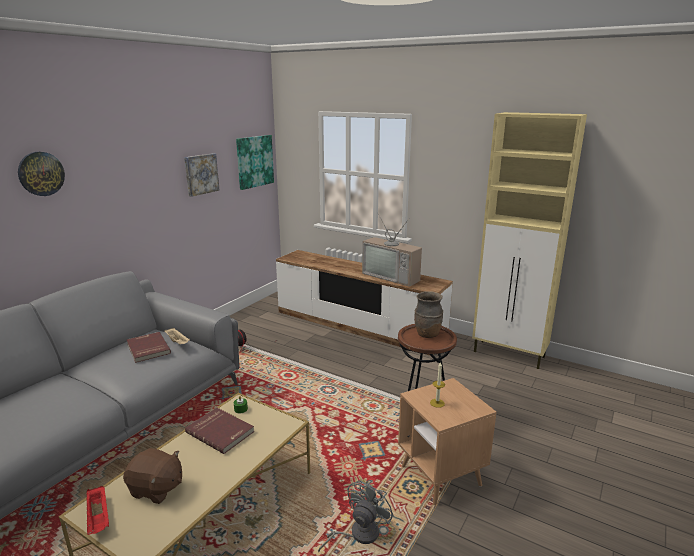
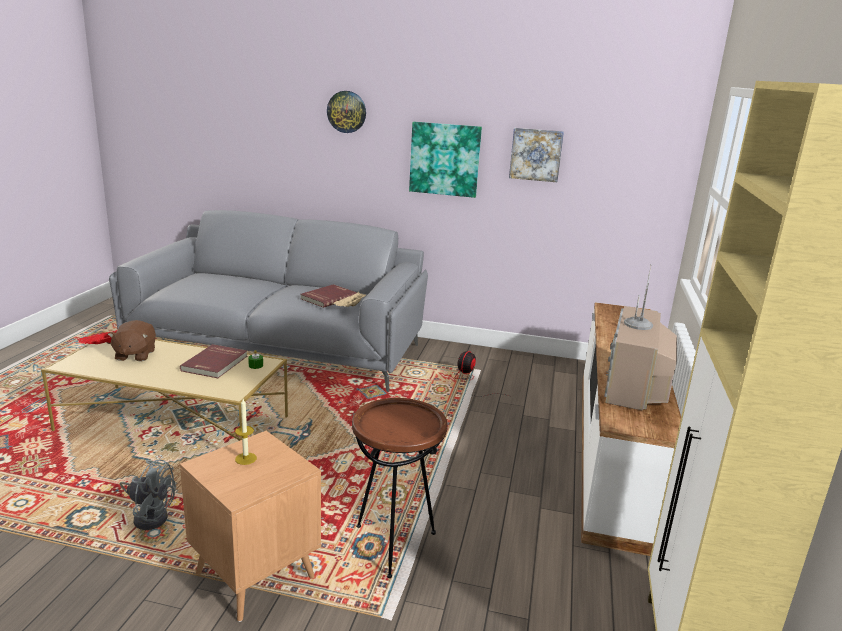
camera: 70 degrees right, 0 degrees up
(254, 161) = (644, 159): picture -> picture (445, 159)
(427, 334) = (409, 422): brown vase -> none

